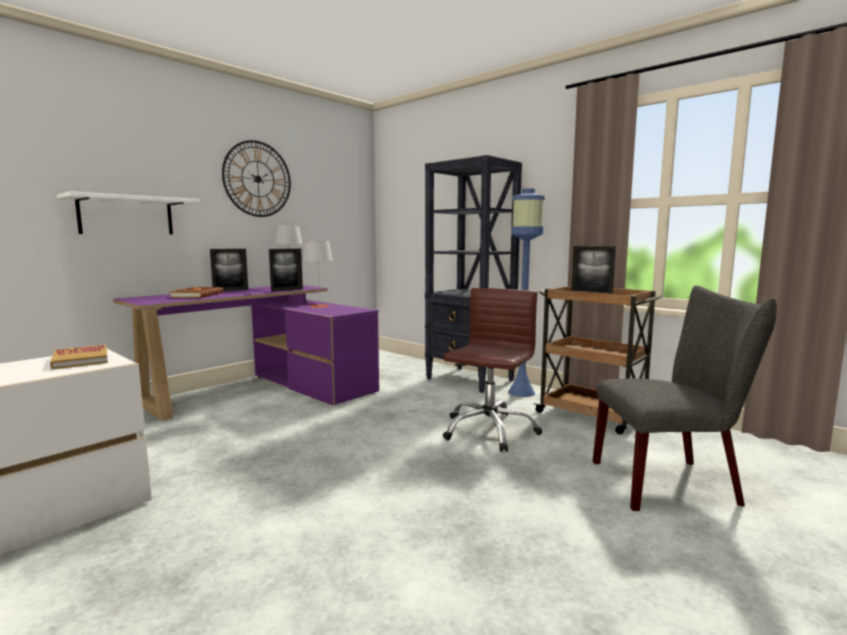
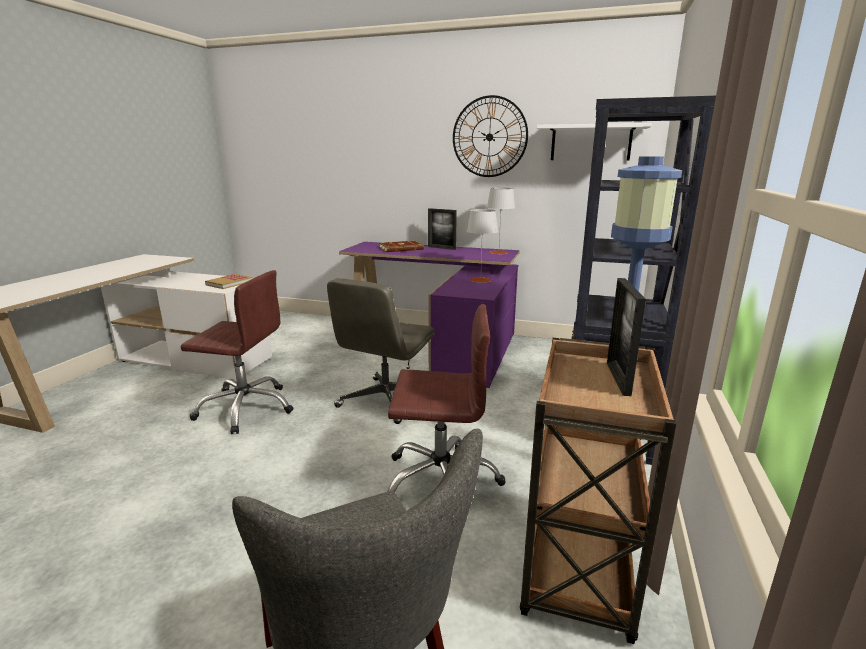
camera: 65 degrees right, 10 degrees up
(126, 216) = (376, 178): white shelf -> white shelf (590, 143)
(252, 499) = (246, 408): none -> brown office chair
(287, 290) = (468, 257): picture frame -> none
(343, 428) = (385, 400): none -> grey office chair

